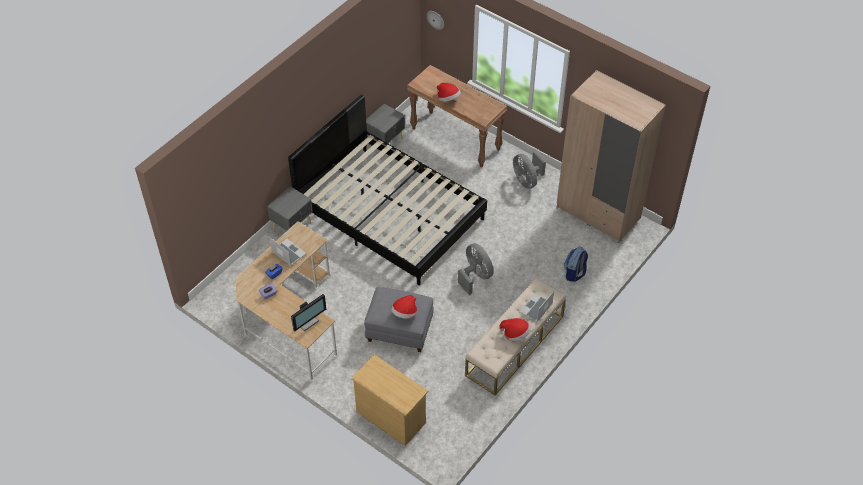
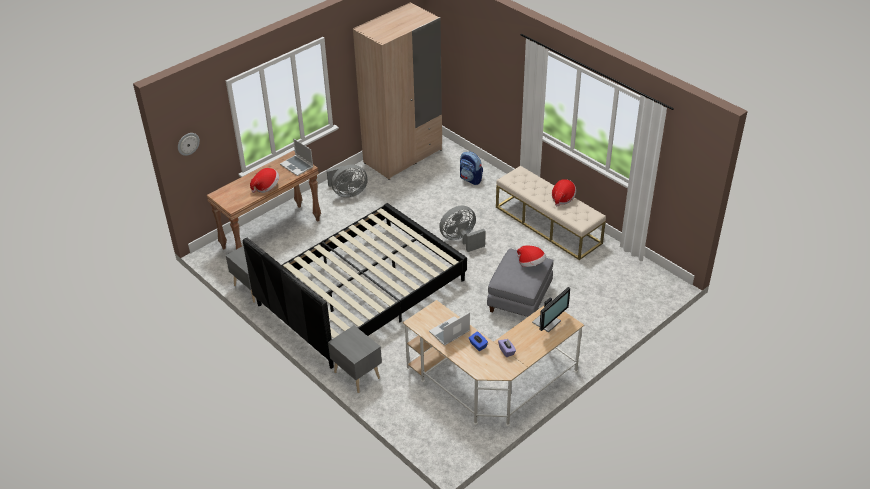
camera: 80 degrees left, 10 degrees down
(306, 321) = (547, 322): monitor -> monitor turned 75 degrees clockwise
(390, 417) = (624, 314): beige dresser -> none
(536, 309) = (535, 183): laptop -> laptop (297, 166)

